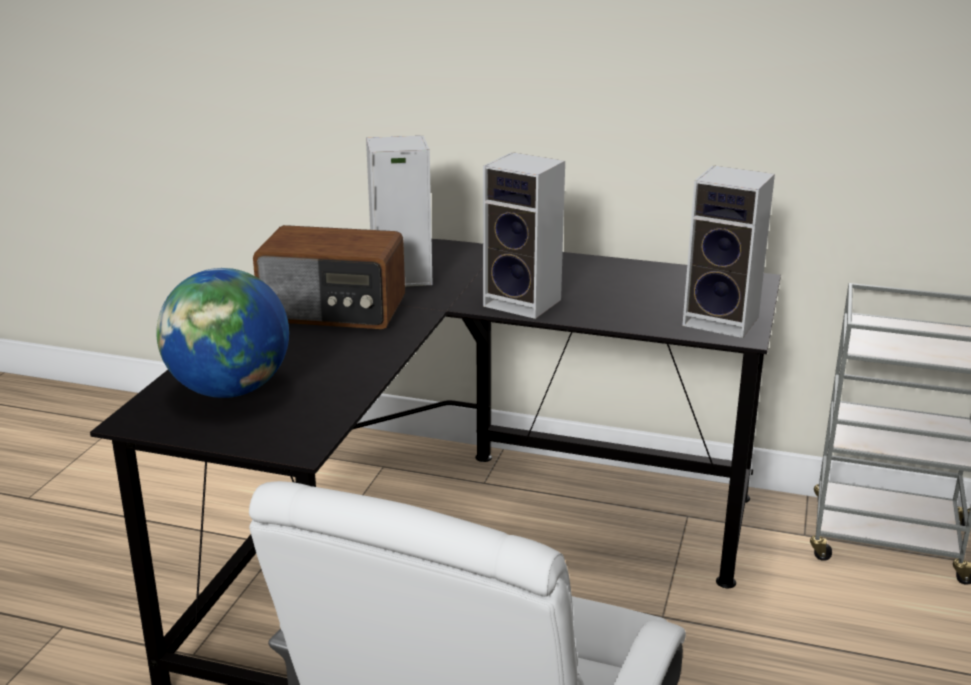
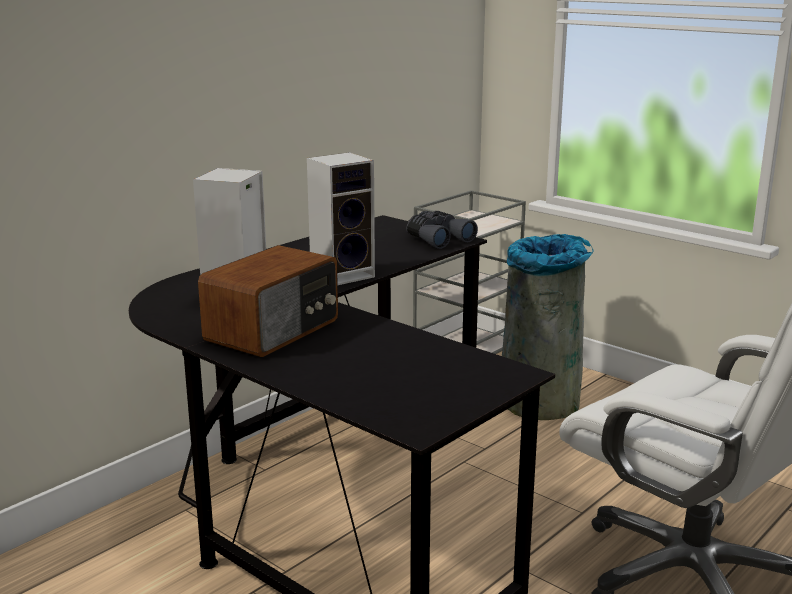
camera: 65 degrees left, 5 degrees down
(229, 390) = (394, 385): globe -> none
(724, 321) = (437, 239): speaker -> grey binoculars
(849, 633) = (539, 399): none -> grey trash can

